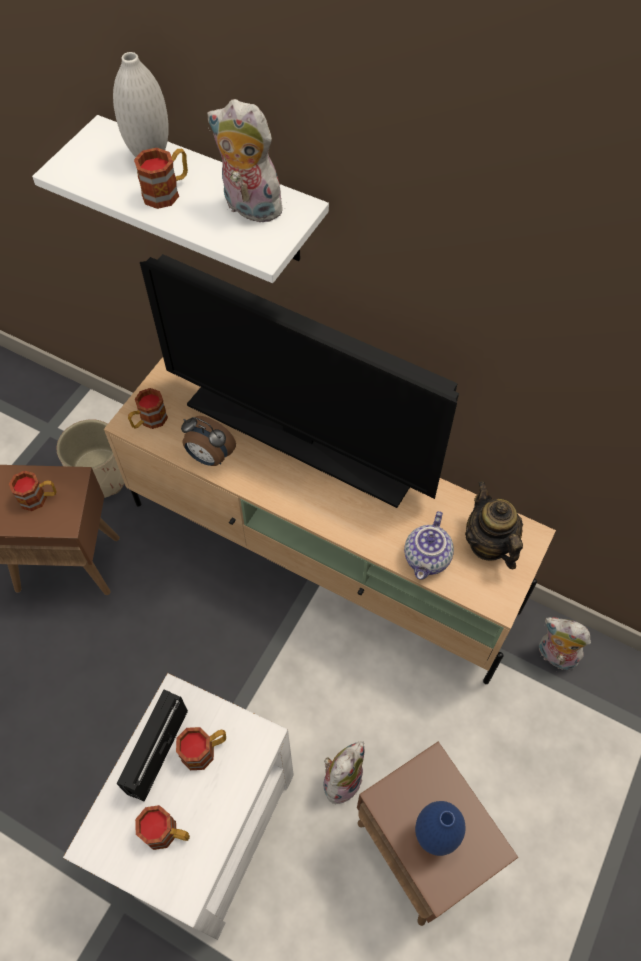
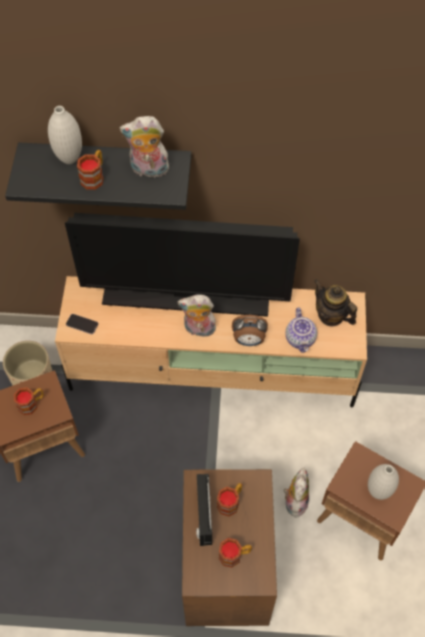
camera: 25 degrees left, 0 degrees up
(149, 421) = (82, 324): mug -> phone
(203, 828) = (225, 568): white side table -> brown side table
(209, 457) = (135, 331): alarm clock -> alarm clock (248, 340)
(213, 193) = (107, 165): white shelf -> black shelf
(434, 835) = (378, 491): blue vase -> white vase
(554, 656) = (384, 373): plush toy -> plush toy (198, 329)

